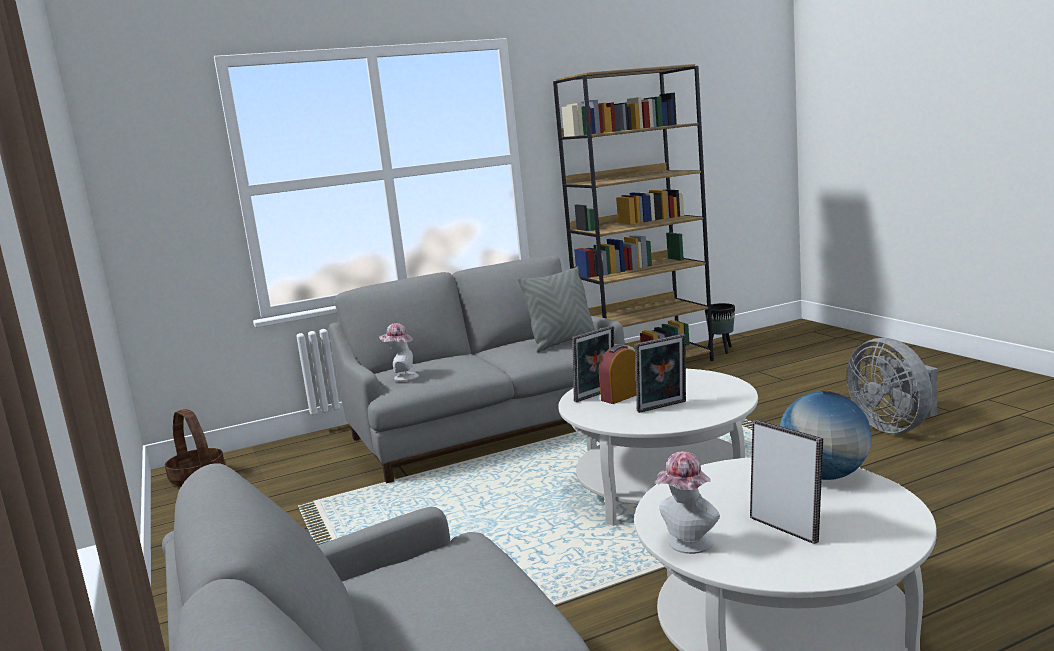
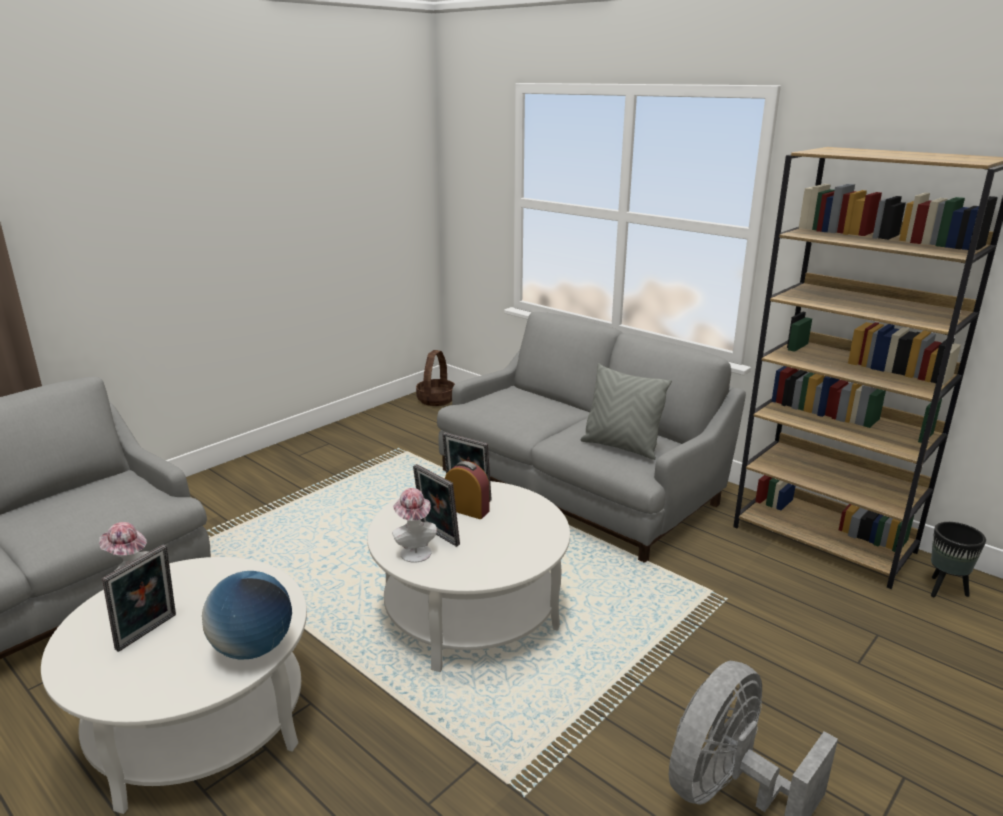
camera: 65 degrees right, 10 degrees up
(402, 377) = (488, 400): hat -> hat (414, 551)

